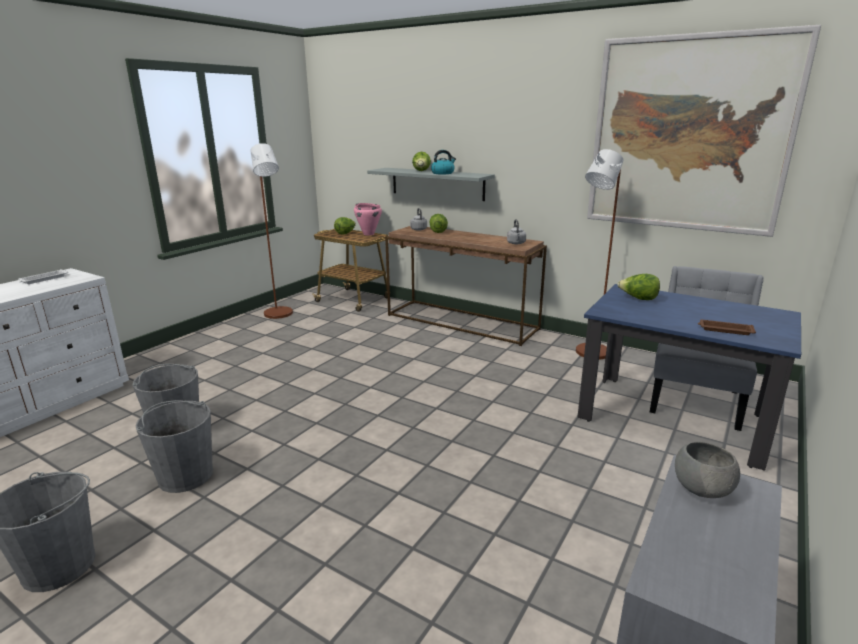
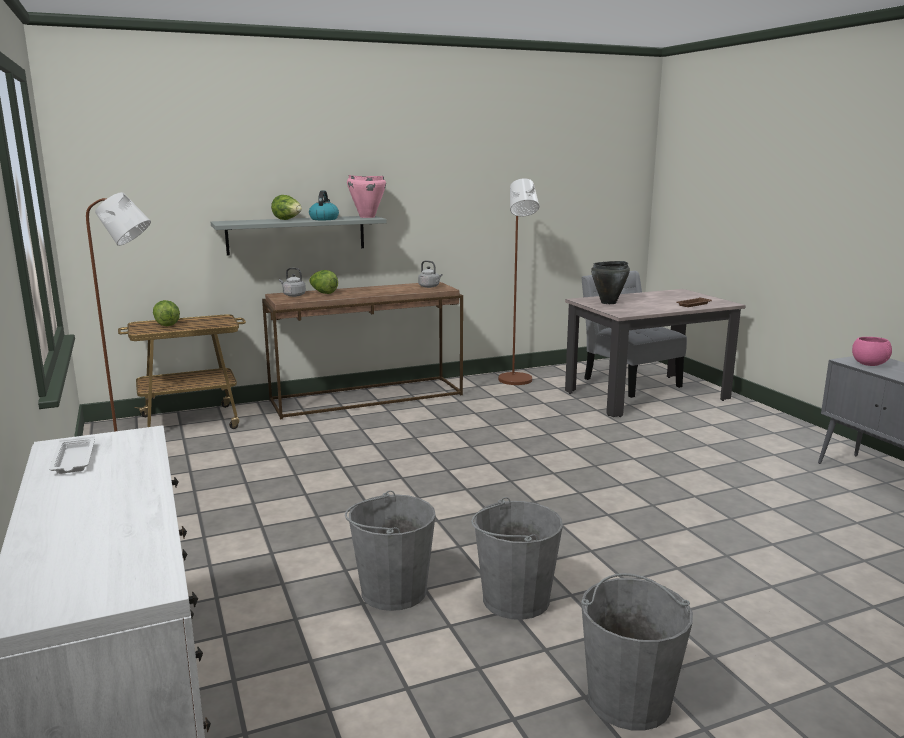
camera: 55 degrees left, 5 degrees down
(368, 234) = (203, 318): pink cooking pot -> pink cooking pot (367, 217)
(638, 299) = (609, 302): lettuce -> black cooking pot
(673, 418) = (646, 395): blue dining table -> beige dining table
(688, 135) = (552, 164): picture -> none
(701, 489) = (868, 364): grey bowl -> pink bowl

